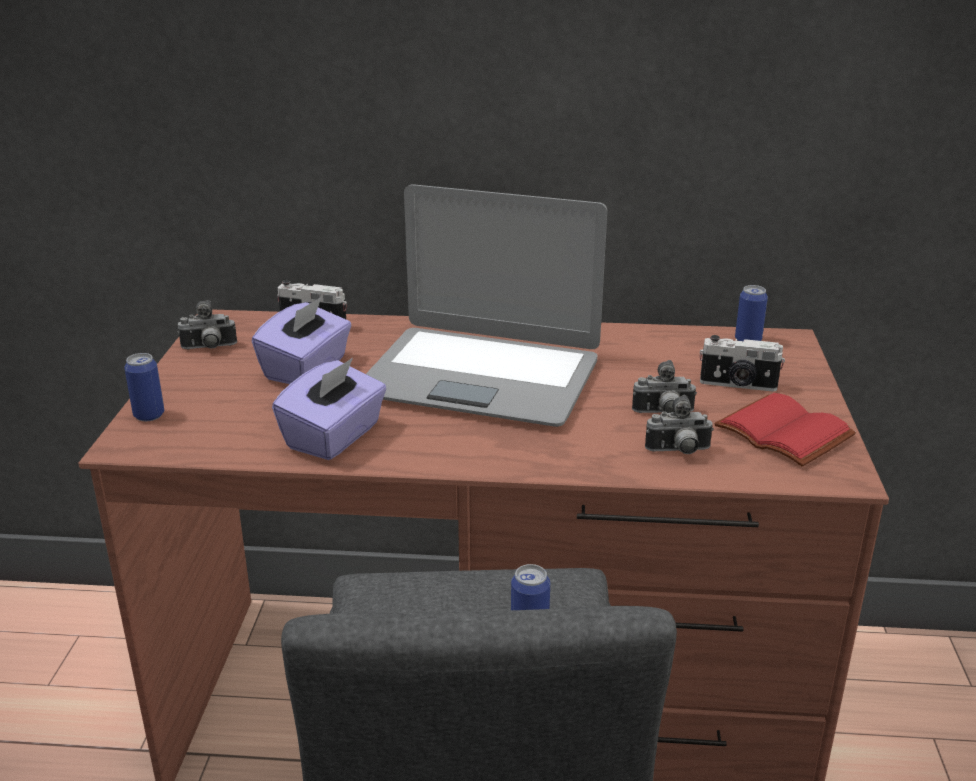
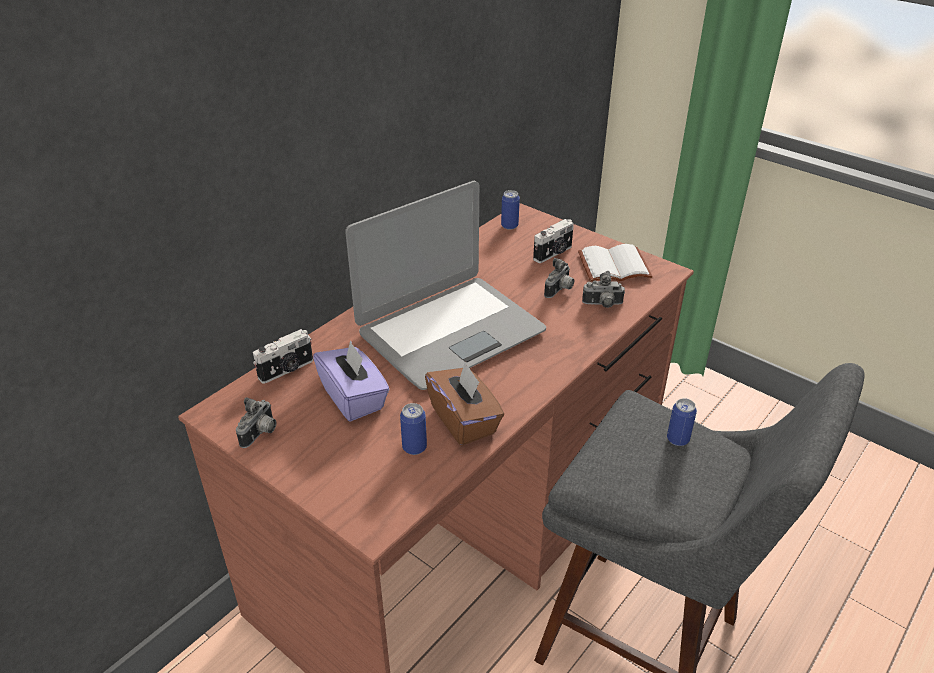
camera: 55 degrees left, 10 degrees up
(149, 415) = (339, 500): can -> can (414, 447)
(334, 437) = (464, 420): purple tissue box -> brown tissue box
(678, 452) = (602, 305): camera -> camera turned 60 degrees clockwise
(787, 432) = (614, 265): red book -> white book

